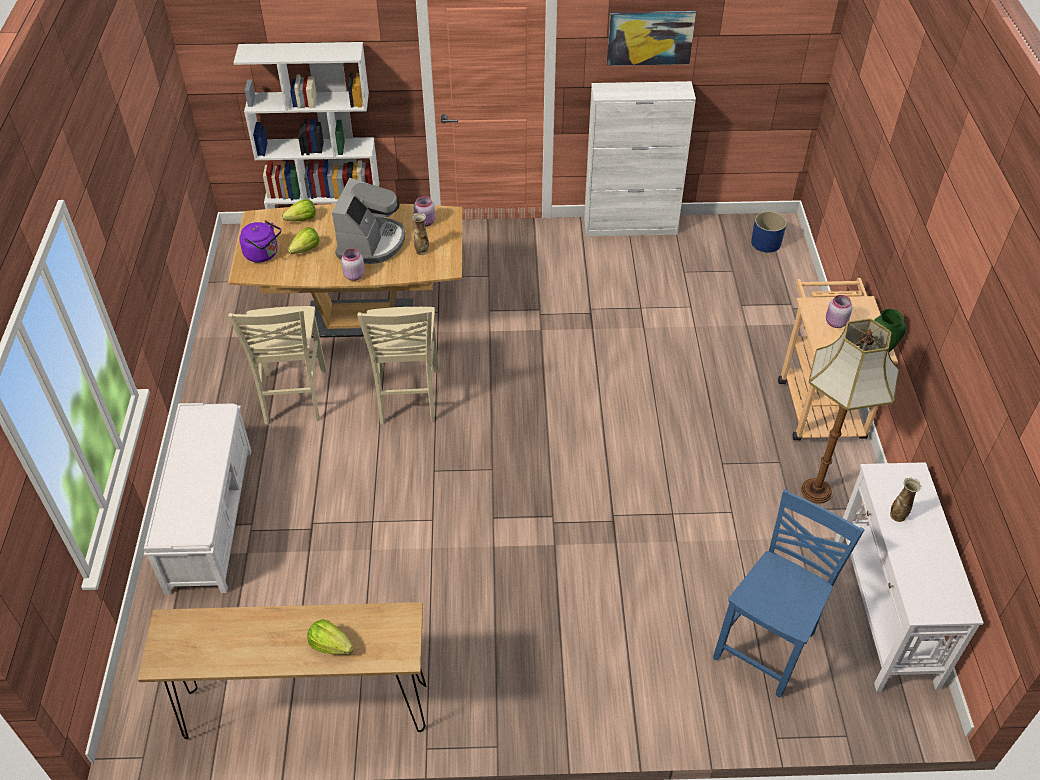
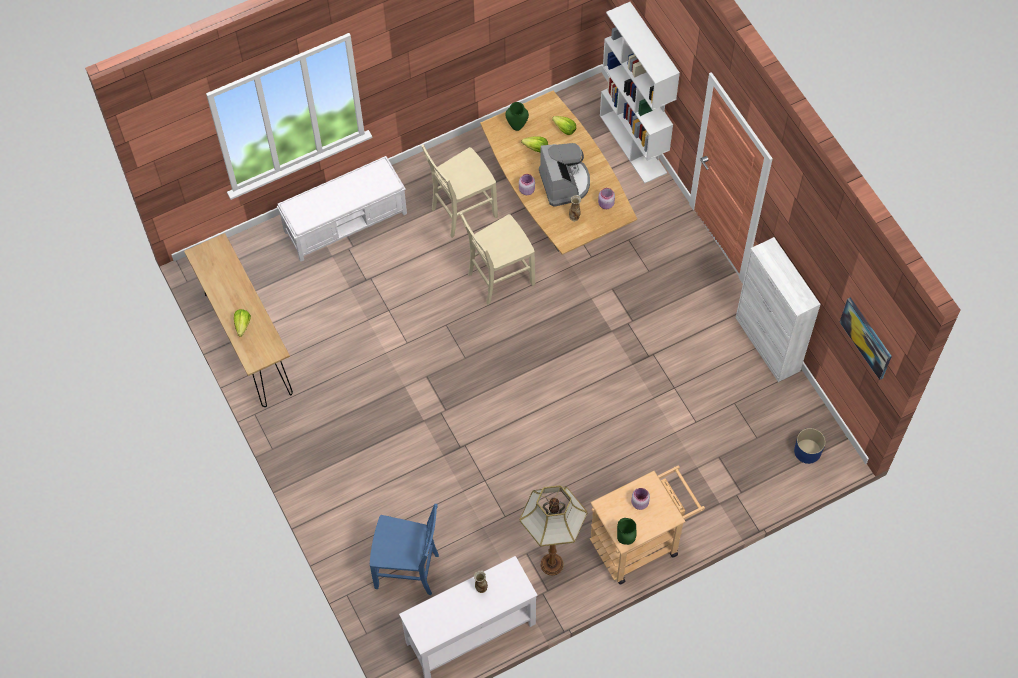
camera: 65 degrees right, 15 degrees up
(263, 254) = (517, 127): purple kettle -> green vase
(371, 243) = (564, 183): coffee machine -> coffee machine turned 90 degrees counterclockwise
(650, 37) = (806, 251): picture -> picture (866, 338)

